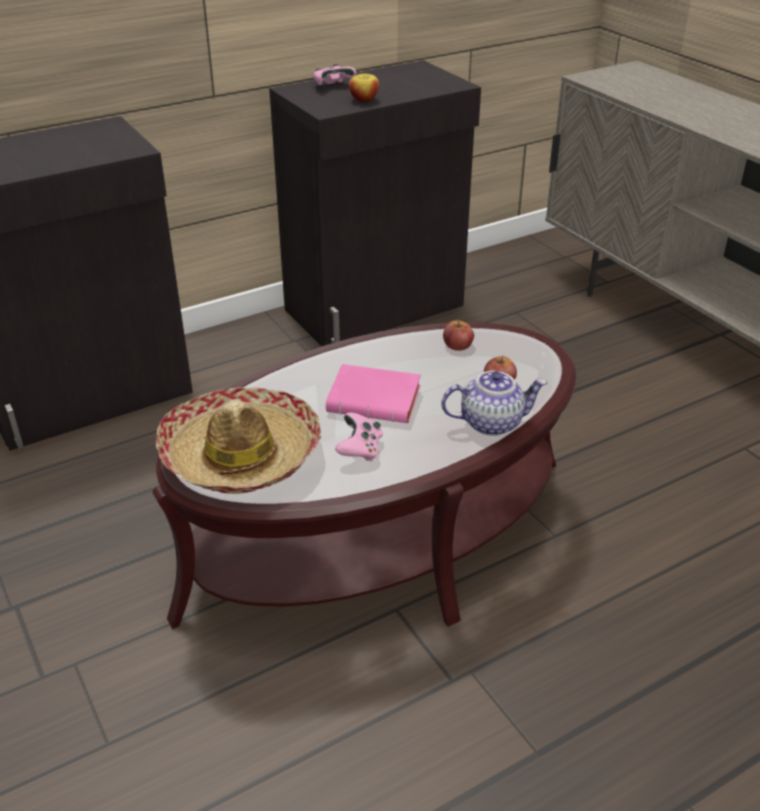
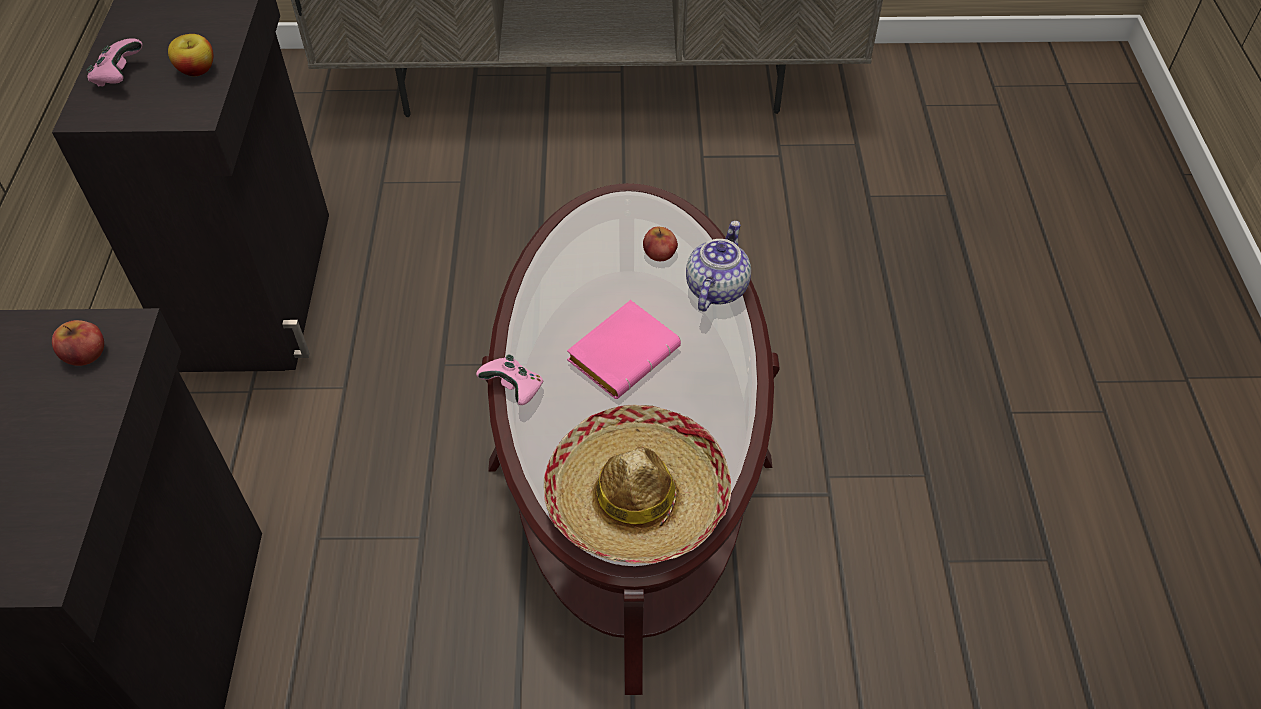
camera: 60 degrees left, 15 degrees up
(360, 450) = (691, 399): pink game controller -> pink game controller (514, 389)
(457, 345) = (577, 251): apple -> apple (85, 353)

